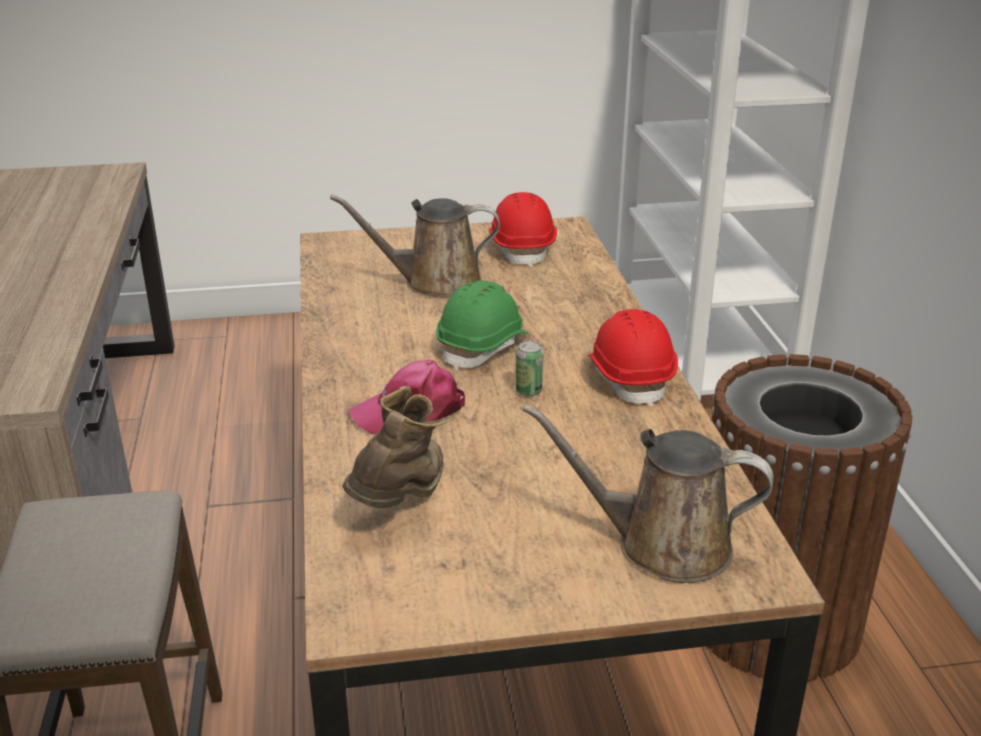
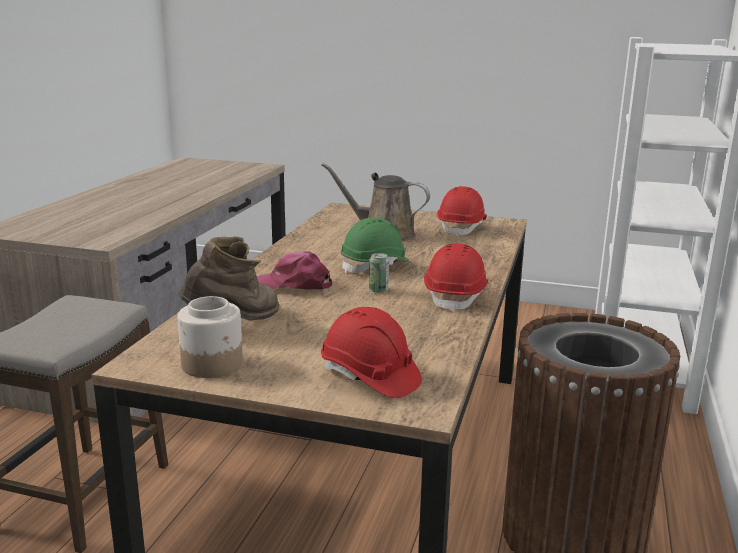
camera: 25 degrees right, 10 degrees down
(454, 587) = (213, 364): none -> jar
(661, 545) = (369, 377): brown watering can -> red hard hat

